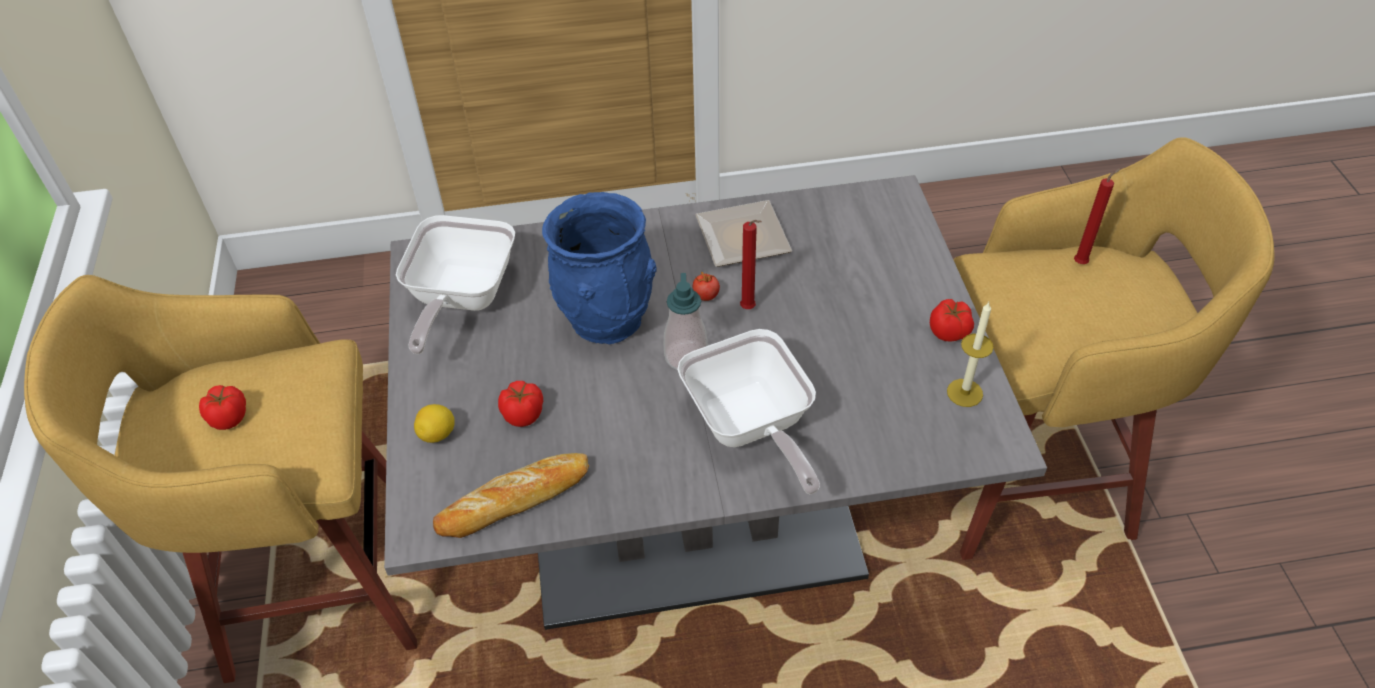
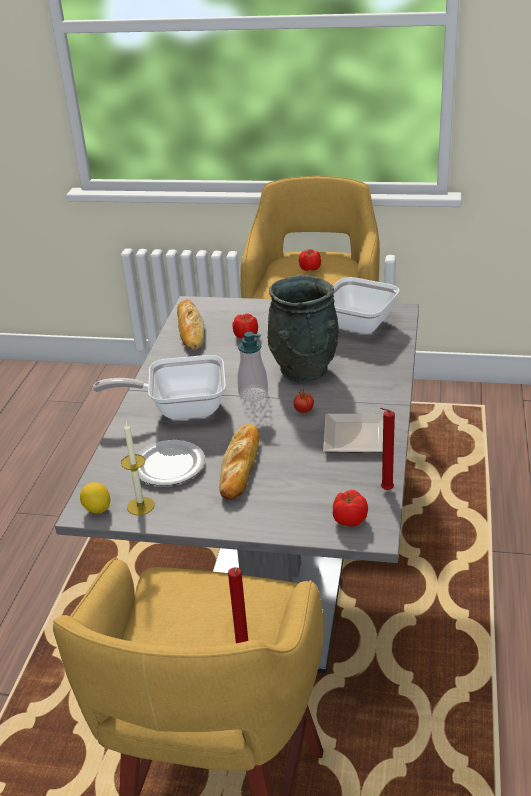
camera: 110 degrees right, 15 degrees down
(438, 434) = (249, 311): lemon -> lemon (97, 509)
(608, 319) = (304, 370): blue vase -> grey vase
(749, 309) = (280, 426): red candle -> red candle (385, 490)
(843, 324) = (240, 465): none -> bread
(876, 394) = (168, 465): none -> plate
(950, 332) = (199, 516): tomato -> tomato (349, 519)

